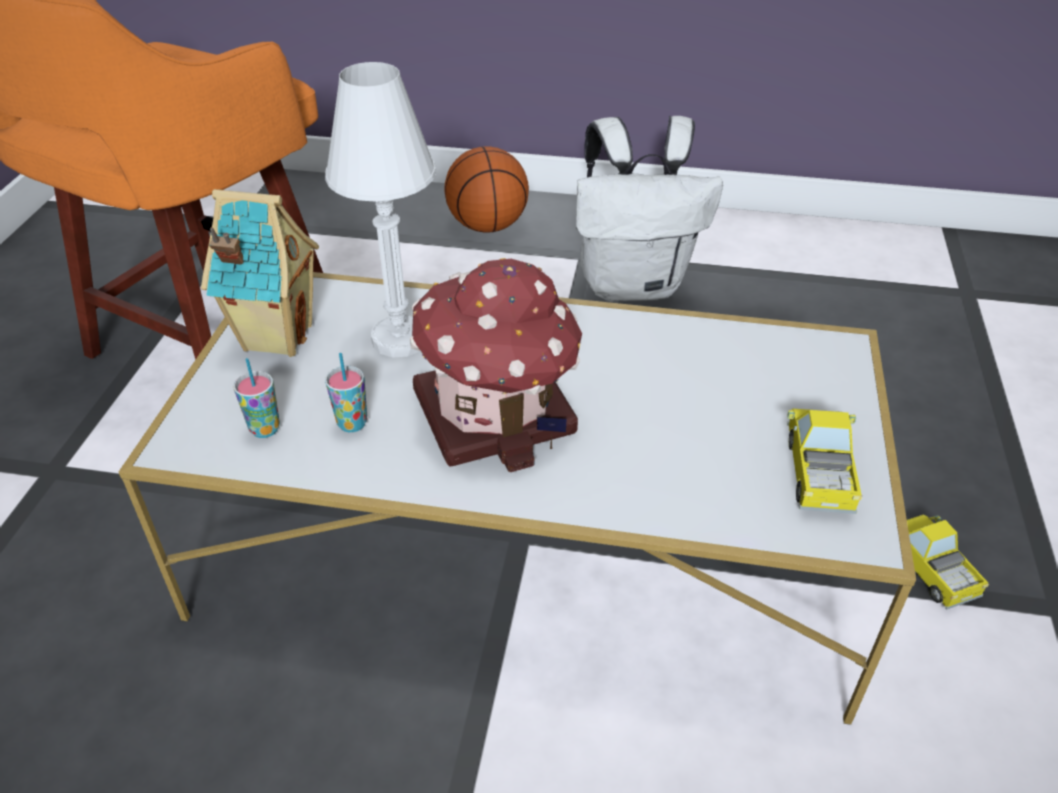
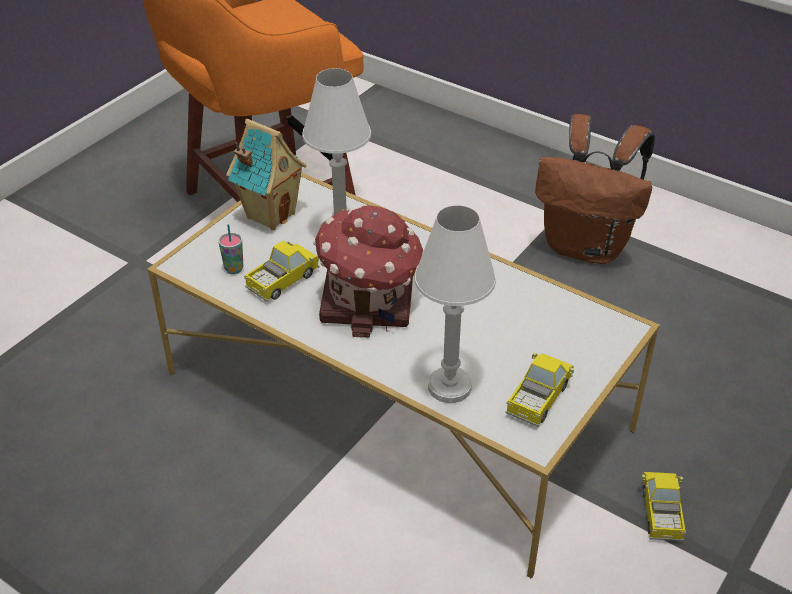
camera: 25 degrees right, 0 degrees up
(352, 424) = (283, 281): cup -> toy truck
(487, 226) = (504, 170): basketball -> none
(634, 284) = (587, 246): white backpack -> brown backpack
(694, 499) = (449, 387): none -> white table lamp

